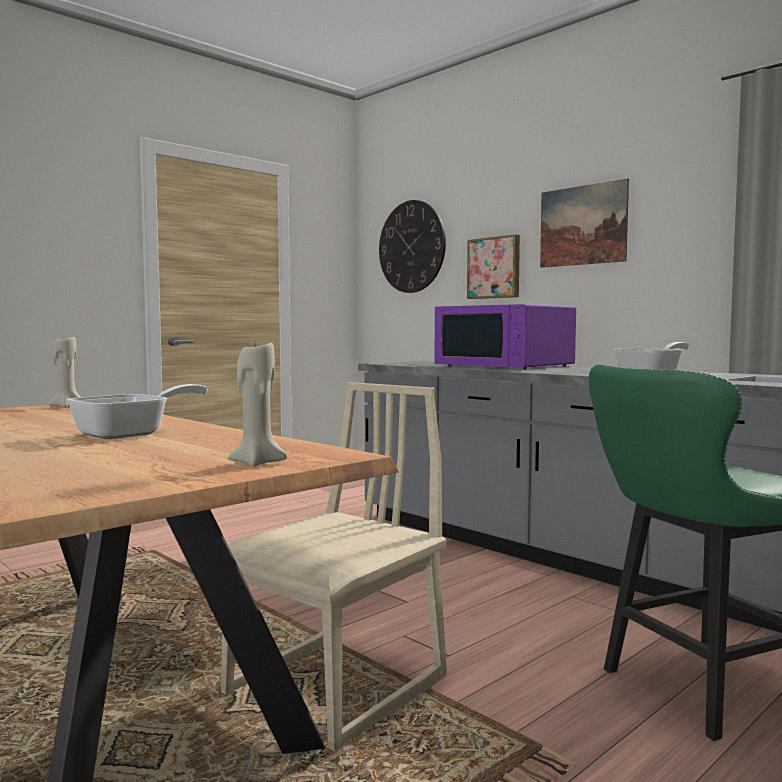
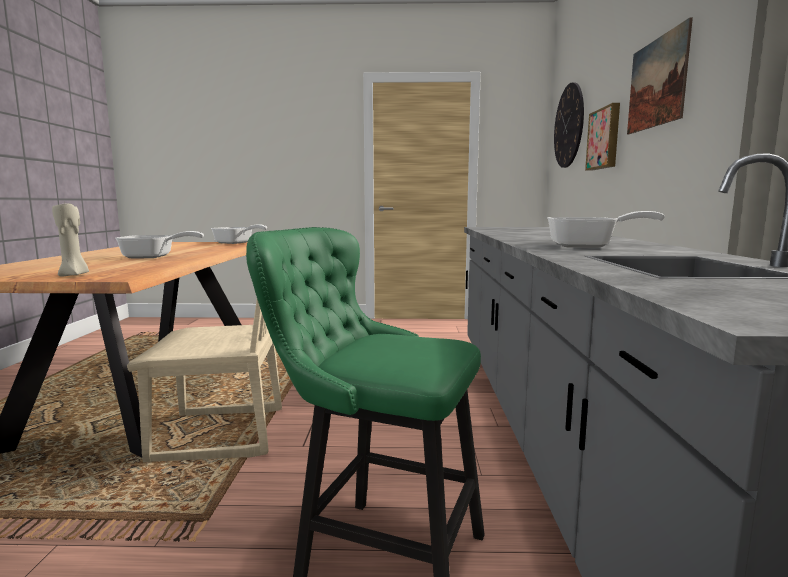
camera: 45 degrees right, 5 degrees up
(67, 406) = (236, 243): beige candle -> frying pan
(505, 366) = (544, 233): purple microwave -> none

